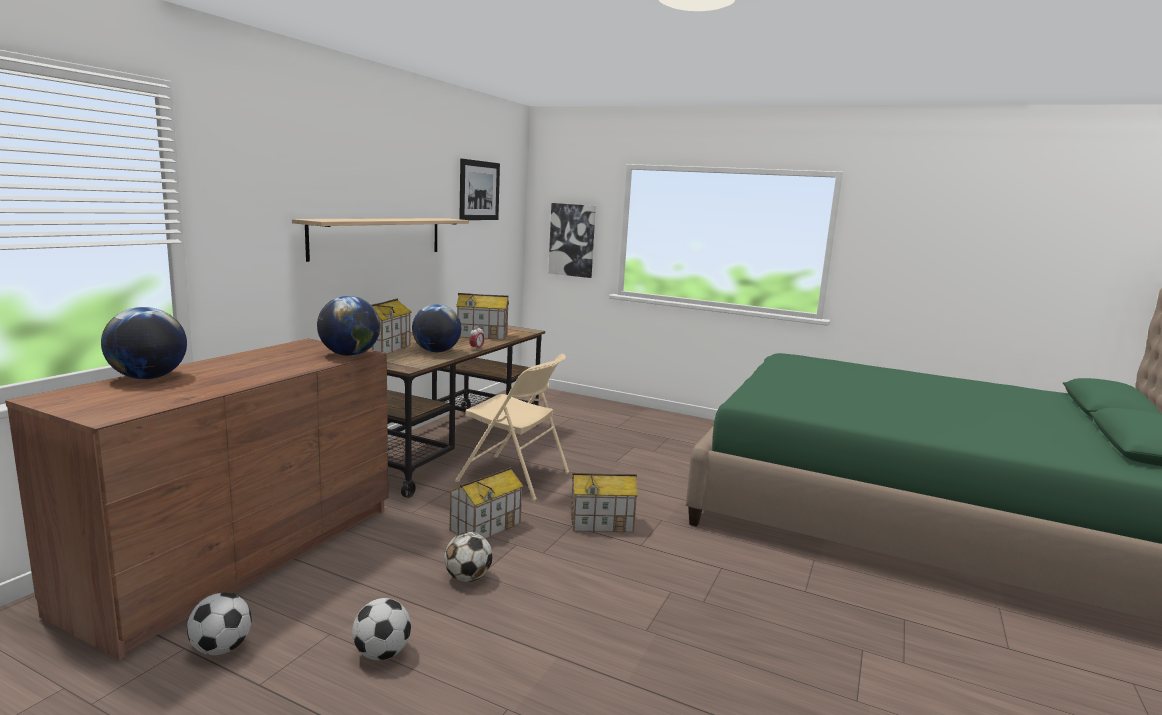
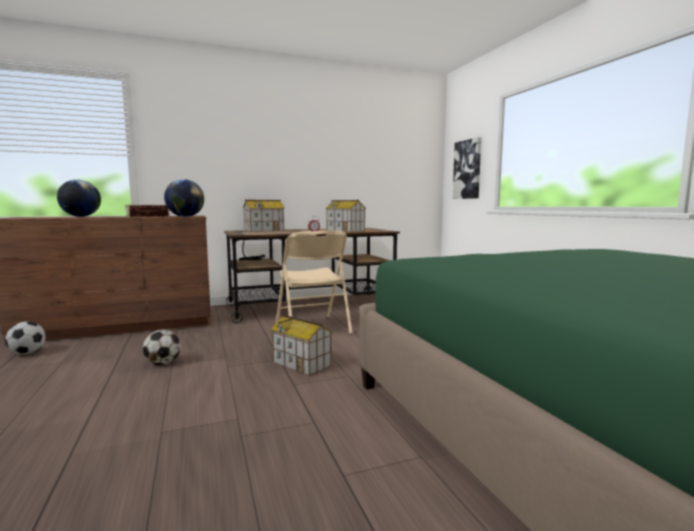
camera: 45 degrees right, 5 degrees down
(272, 360) = (147, 216): none -> book
(378, 237) = (282, 163): shelf -> none
(381, 653) = (49, 378): football -> none
(436, 351) = (285, 232): globe -> none
(479, 190) = (385, 136): picture -> none
(485, 526) = (235, 344): toy house -> none

